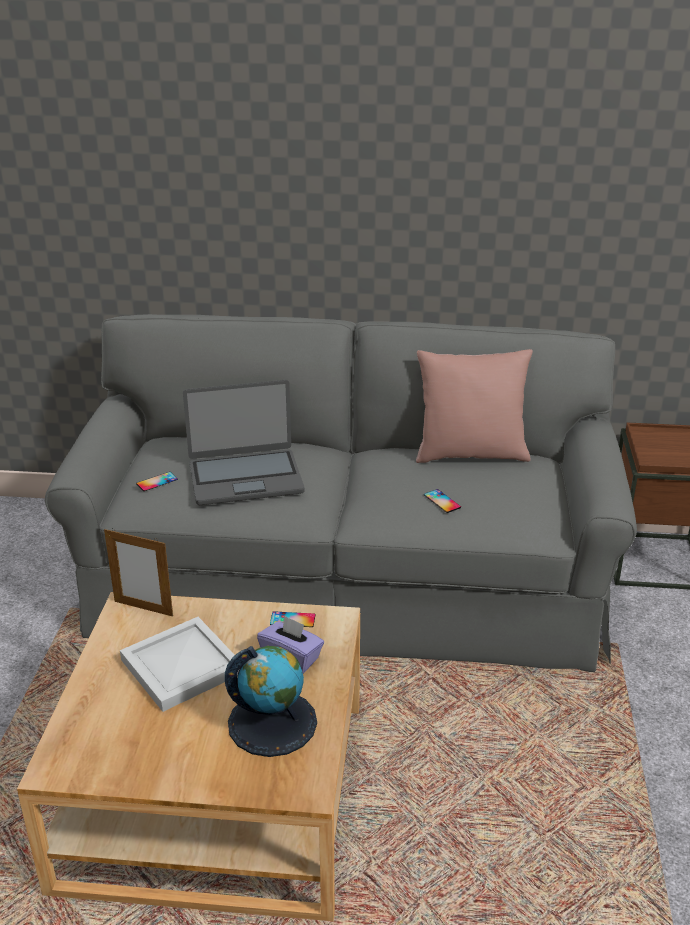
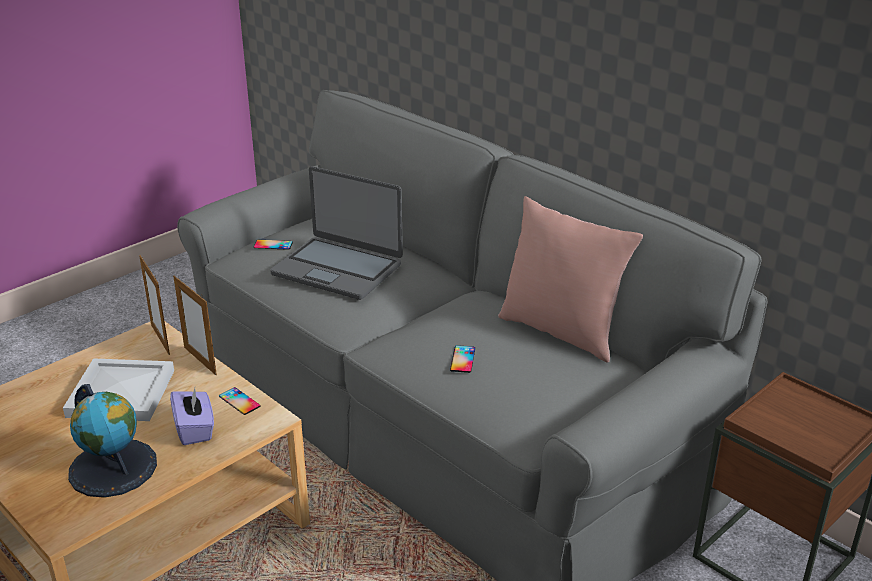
camera: 40 degrees right, 0 degrees up
(208, 607) = (200, 361): none -> picture frame

